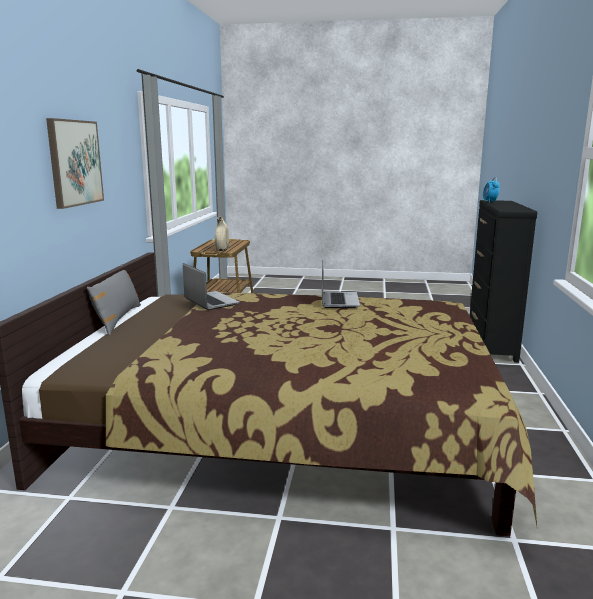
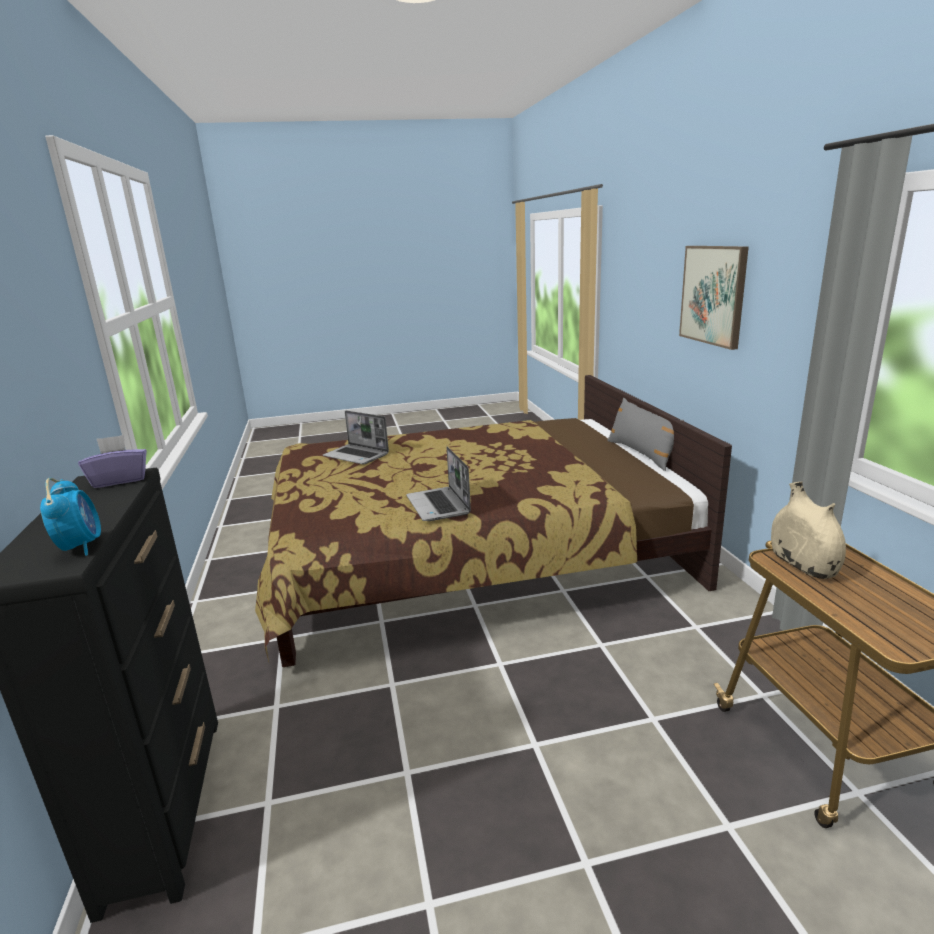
camera: 160 degrees right, 5 degrees up
(210, 301) = (585, 475): laptop -> laptop (357, 455)
(509, 209) = (120, 480): none -> purple tissue box

